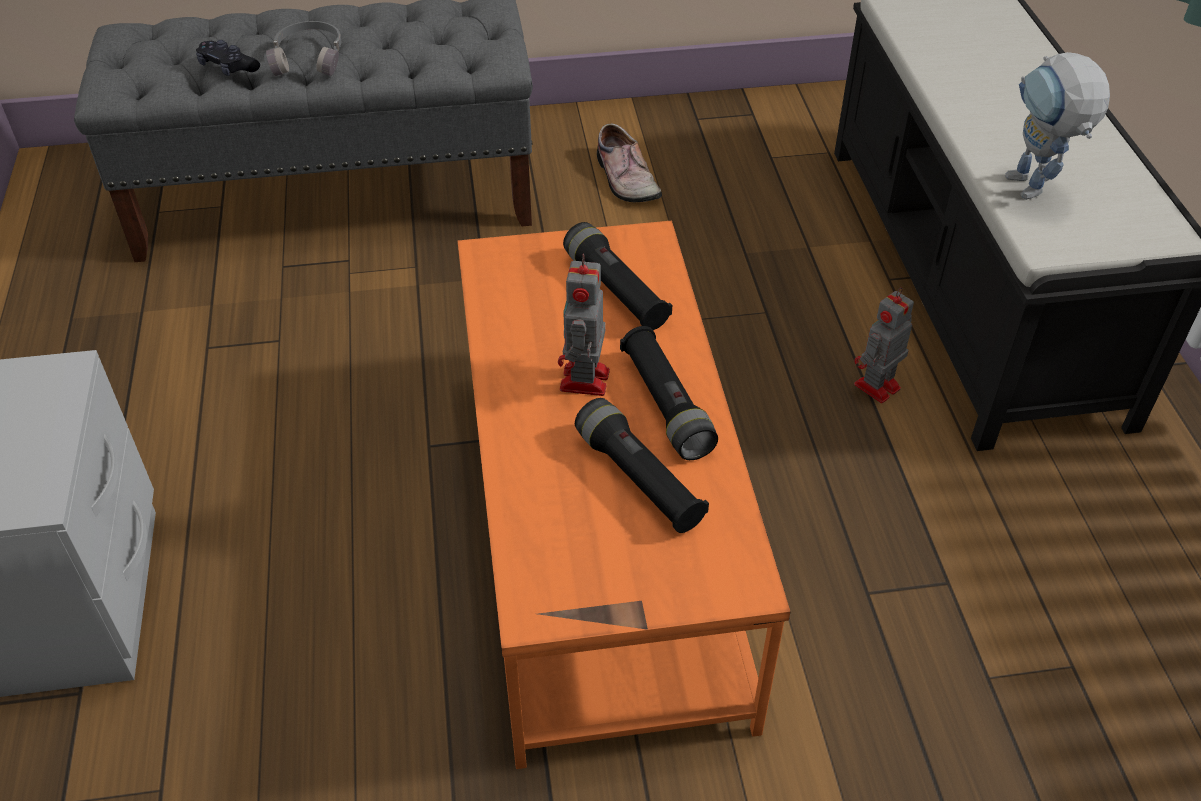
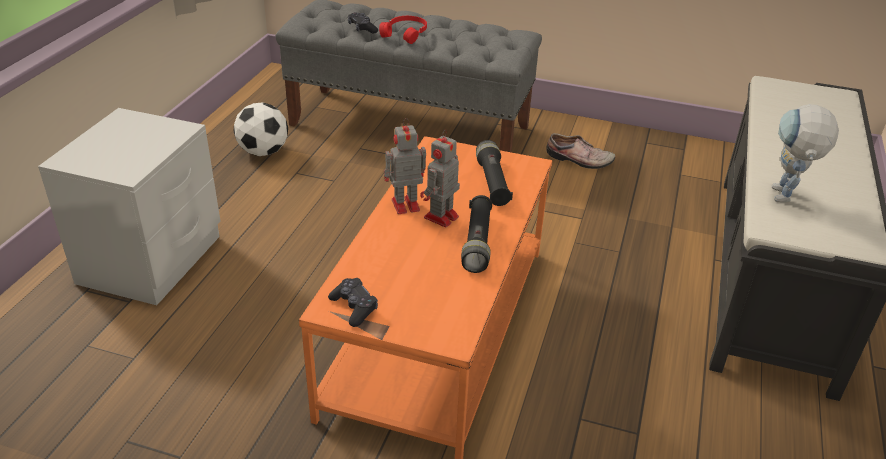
camera: 25 degrees right, 10 degrees down
(124, 327) = (263, 152): none -> football
(310, 58) = (406, 34): grey headphones -> red headphones
(569, 591) = (354, 307): none -> black game controller
(624, 179) = (579, 160): shoe -> shoe turned 75 degrees counterclockwise
(639, 479) = (433, 271): black flashlight -> none
(875, 387) = (663, 313): toy robot -> toy robot (403, 205)

